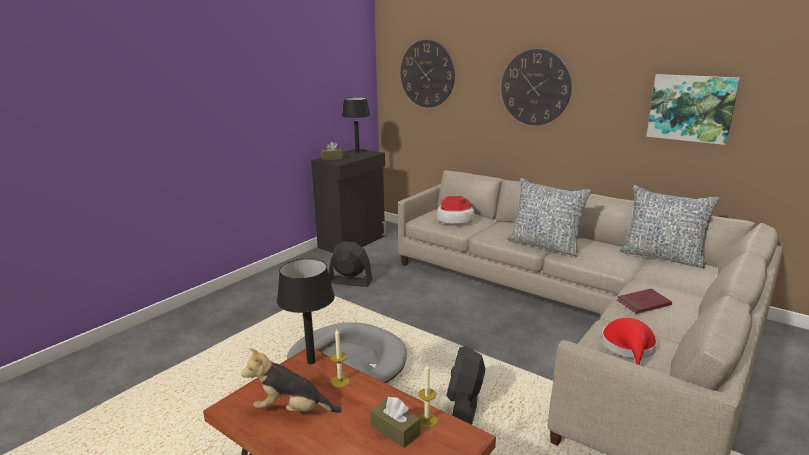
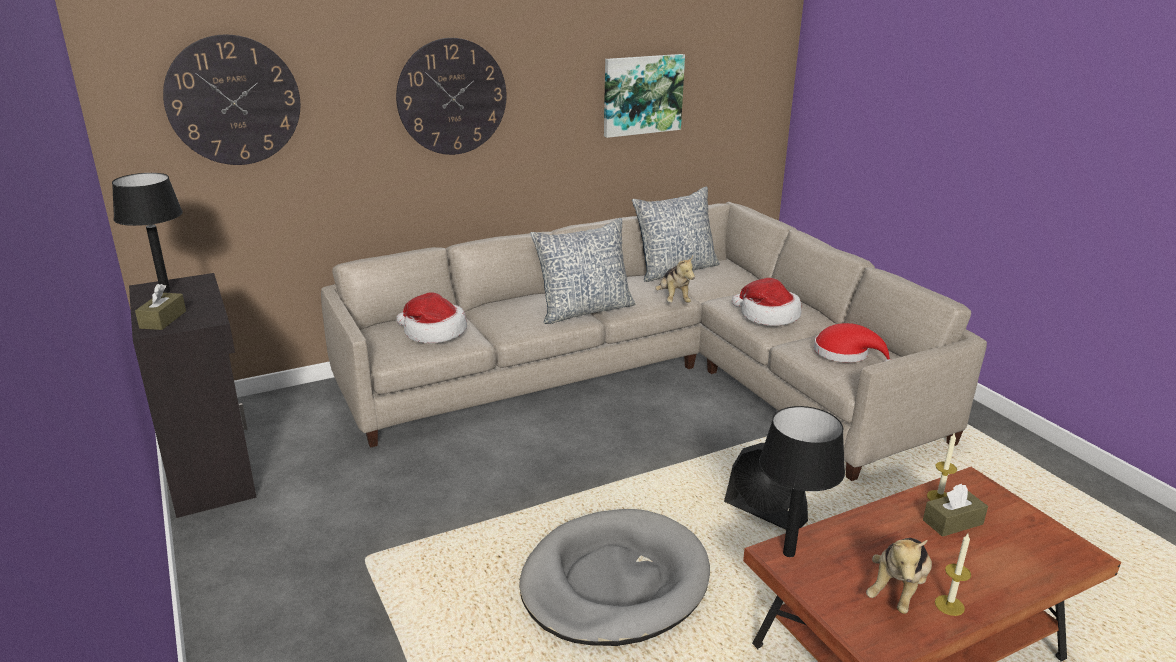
camera: 65 degrees left, 5 degrees up
(340, 381) = (845, 538): candle -> candle (949, 605)
(350, 281) = (367, 515): black fan -> none
(609, 266) = (673, 299): none -> plush toy
(643, 303) = (767, 316): red book -> hat

